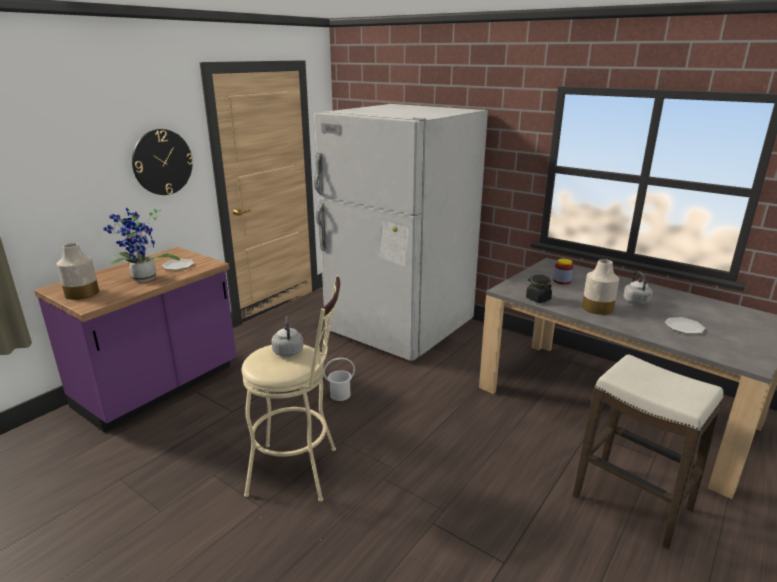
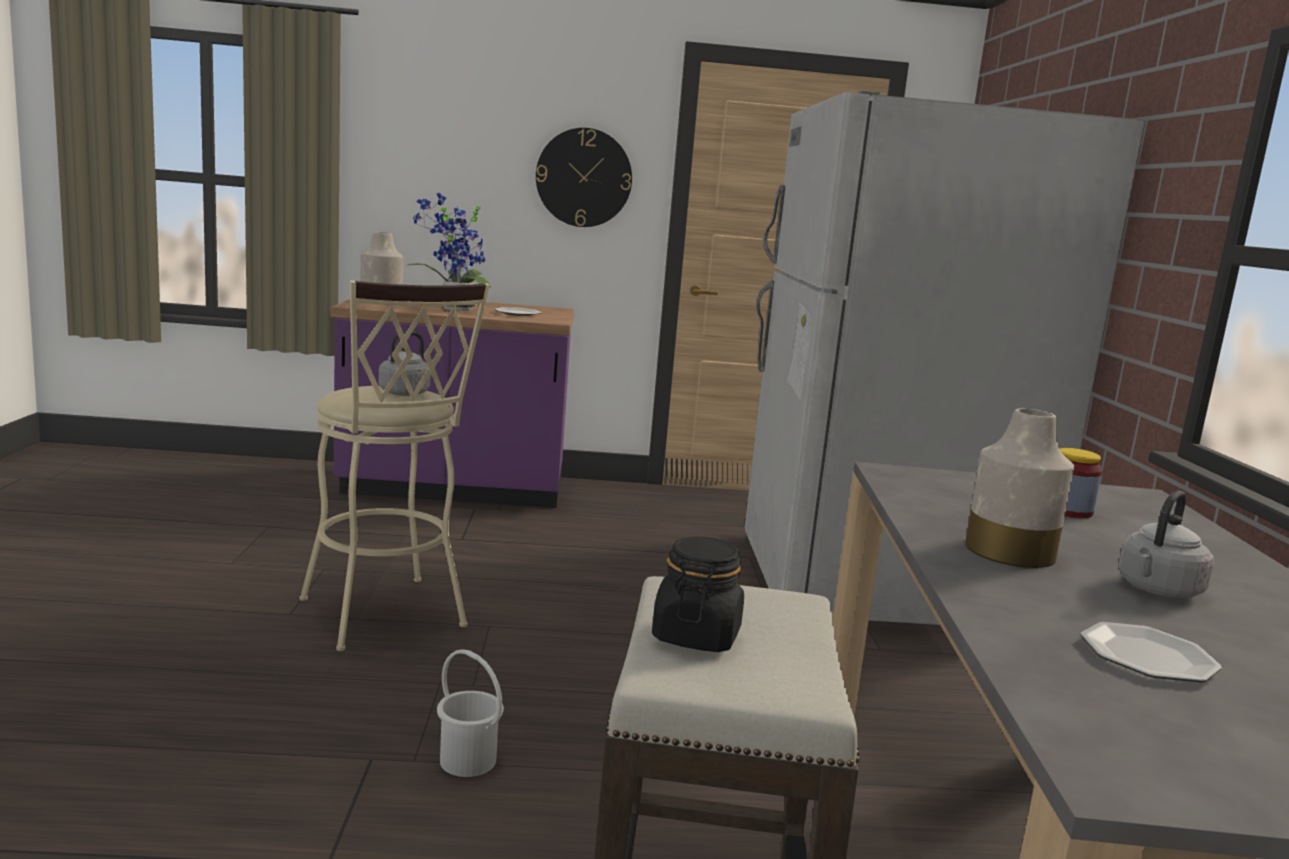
camera: 50 degrees right, 10 degrees down
(340, 395) = (601, 592): white bucket -> white bucket (467, 761)
(538, 299) = (916, 498): black jar -> black jar (696, 636)

